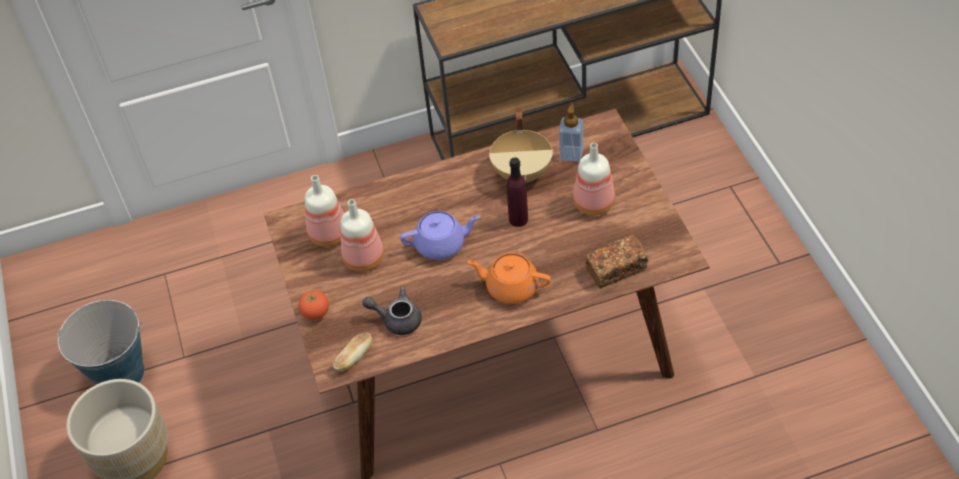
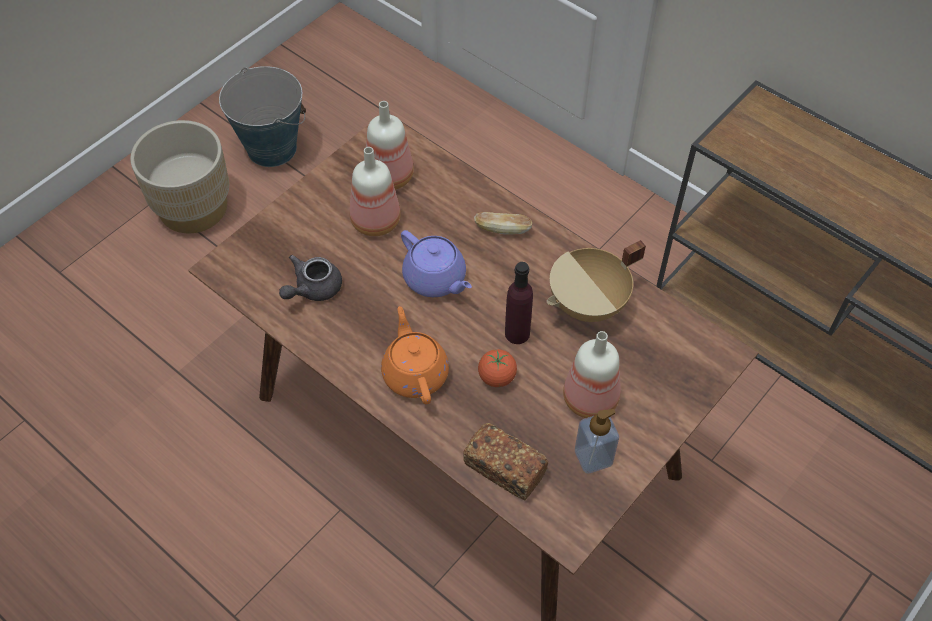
camera: 55 degrees right, 5 degrees up
(316, 313) = (283, 217): tomato -> tomato (497, 377)
(353, 357) = (244, 276): bread -> bread (502, 229)
(397, 319) = (313, 289): grey teapot -> grey teapot turned 120 degrees counterclockwise
(571, 153) = (651, 339): soap dispenser -> soap dispenser (593, 457)

